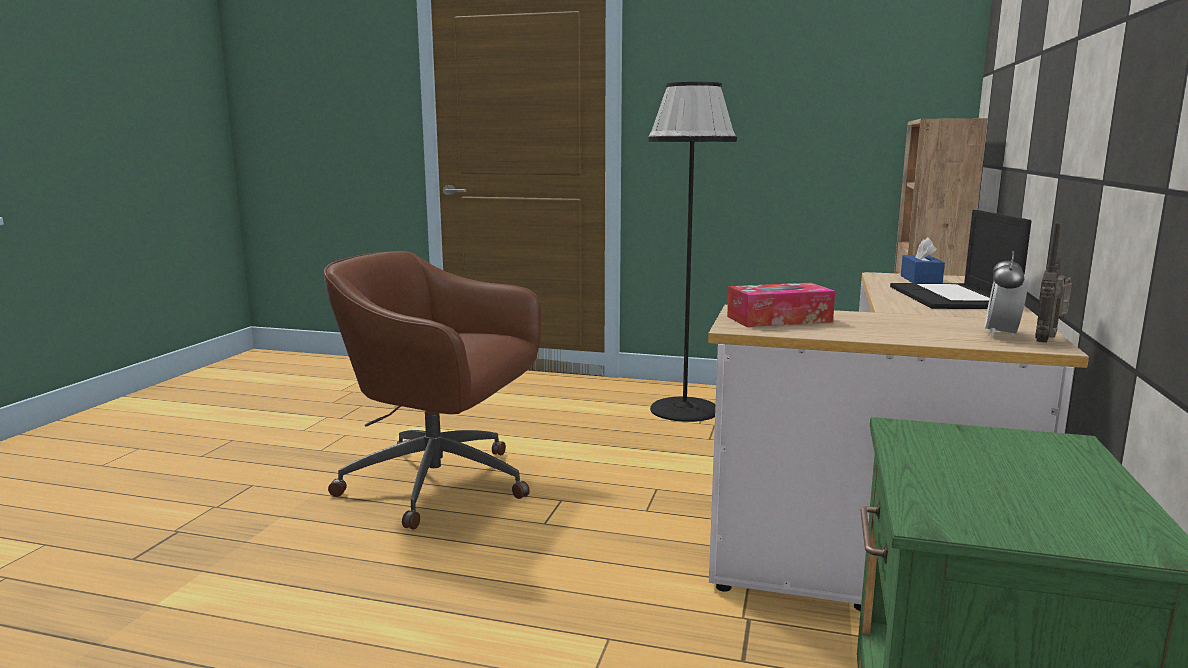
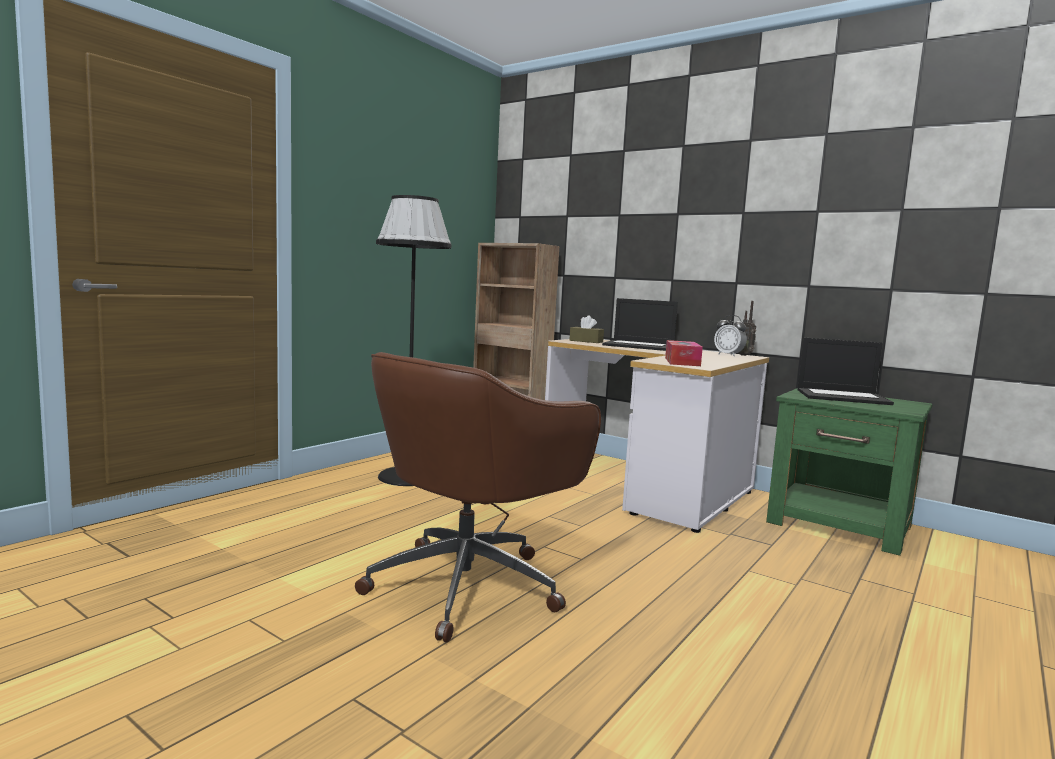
camera: 70 degrees left, 5 degrees down
(920, 280) = (586, 341): blue tissue box -> brown tissue box
(1020, 467) = (843, 397): none -> laptop

